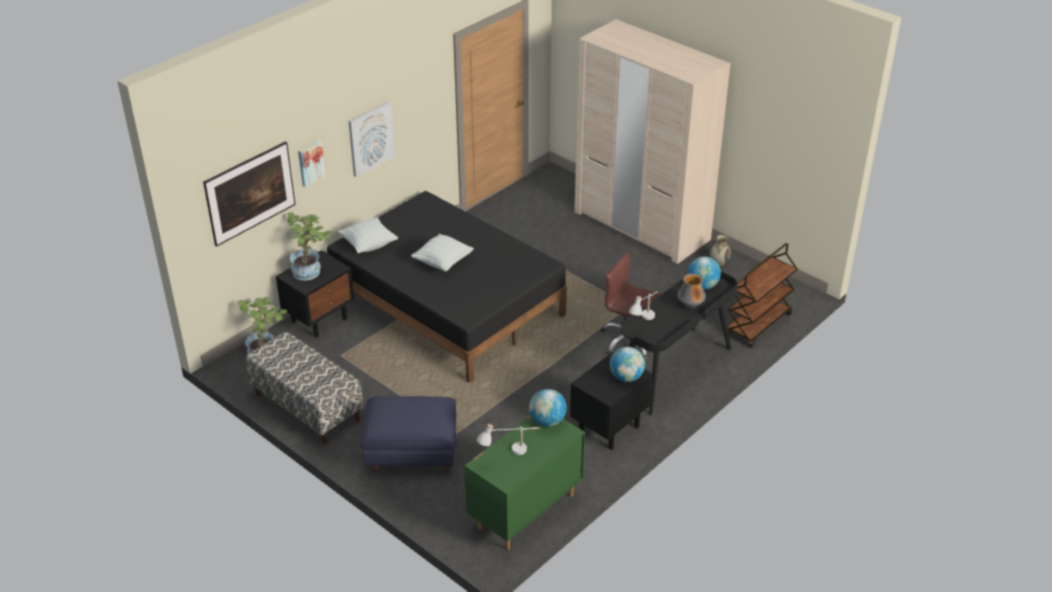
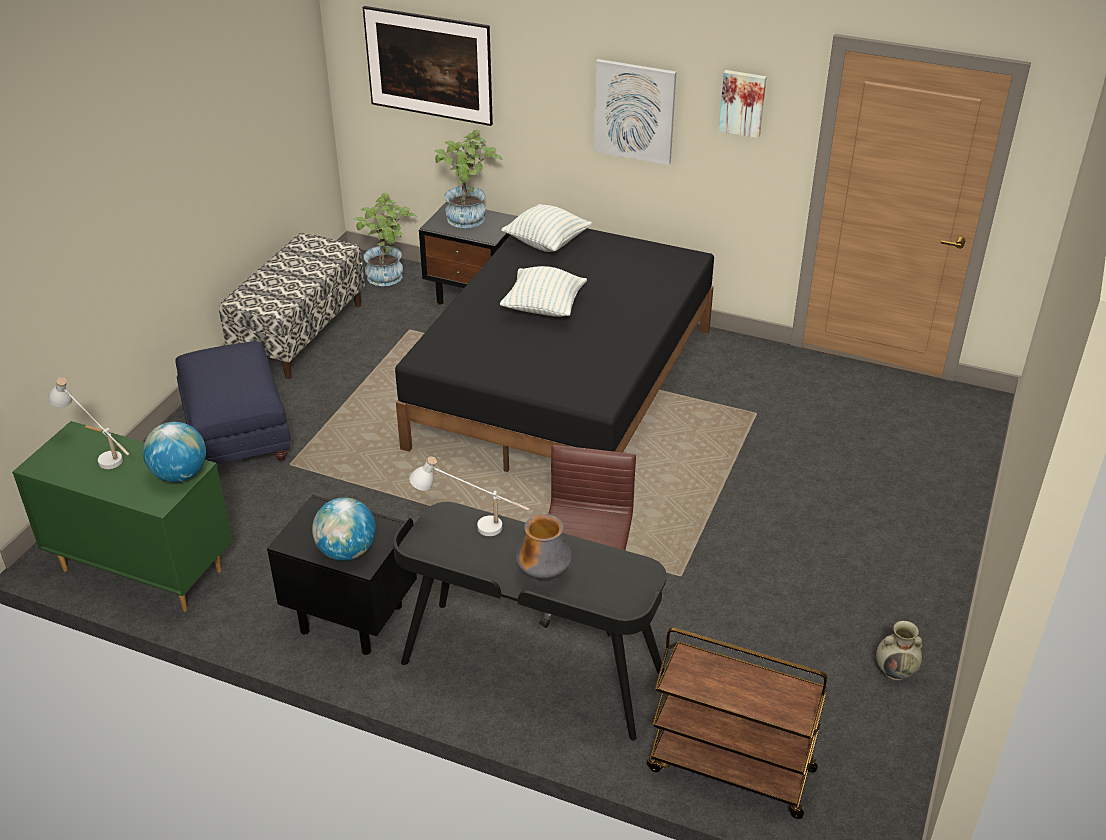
camera: 70 degrees right, 0 degrees up
(310, 162) = (526, 83): picture -> picture (742, 103)
(641, 226) = (921, 540): beige wardrobe -> none
(702, 286) = (615, 580): globe -> none

